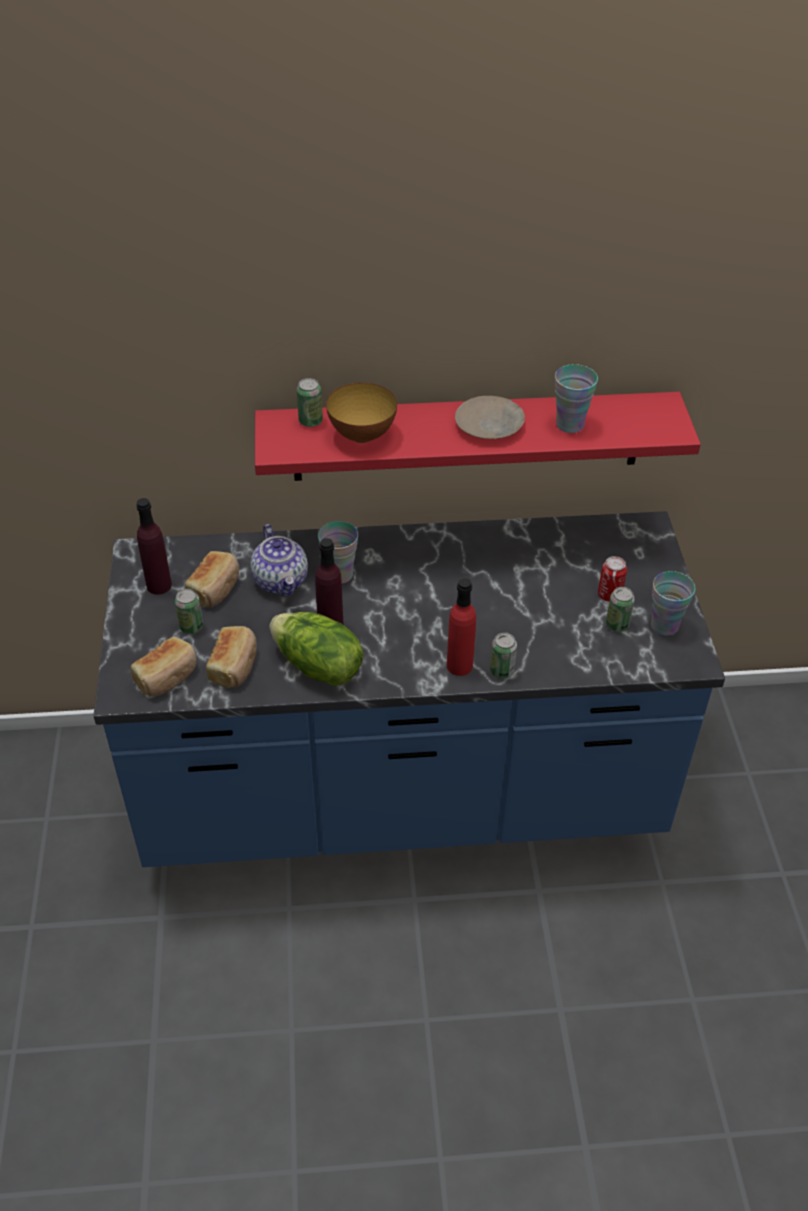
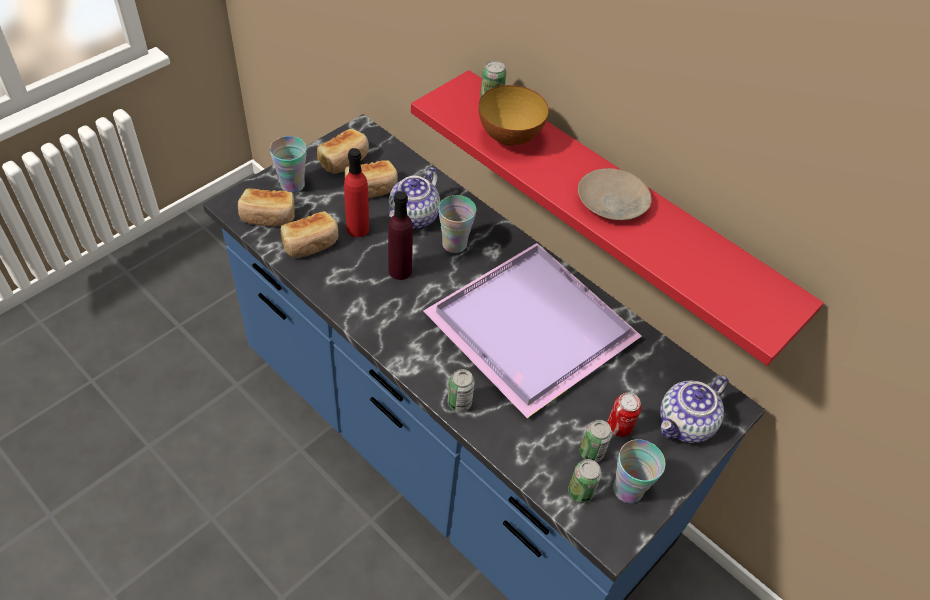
camera: 45 degrees right, 5 degrees up
(159, 585) = (344, 160): purple bottle -> bread
(191, 627) = (324, 199): can -> can (580, 492)
(317, 667) = (353, 288): lettuce -> none
(459, 665) = (438, 372): red bottle -> red bottle (357, 229)
(476, 586) = (531, 331): none -> purple tray
(570, 424) = (678, 251): cup -> cup (292, 185)
(640, 559) = (685, 424): none -> teapot

